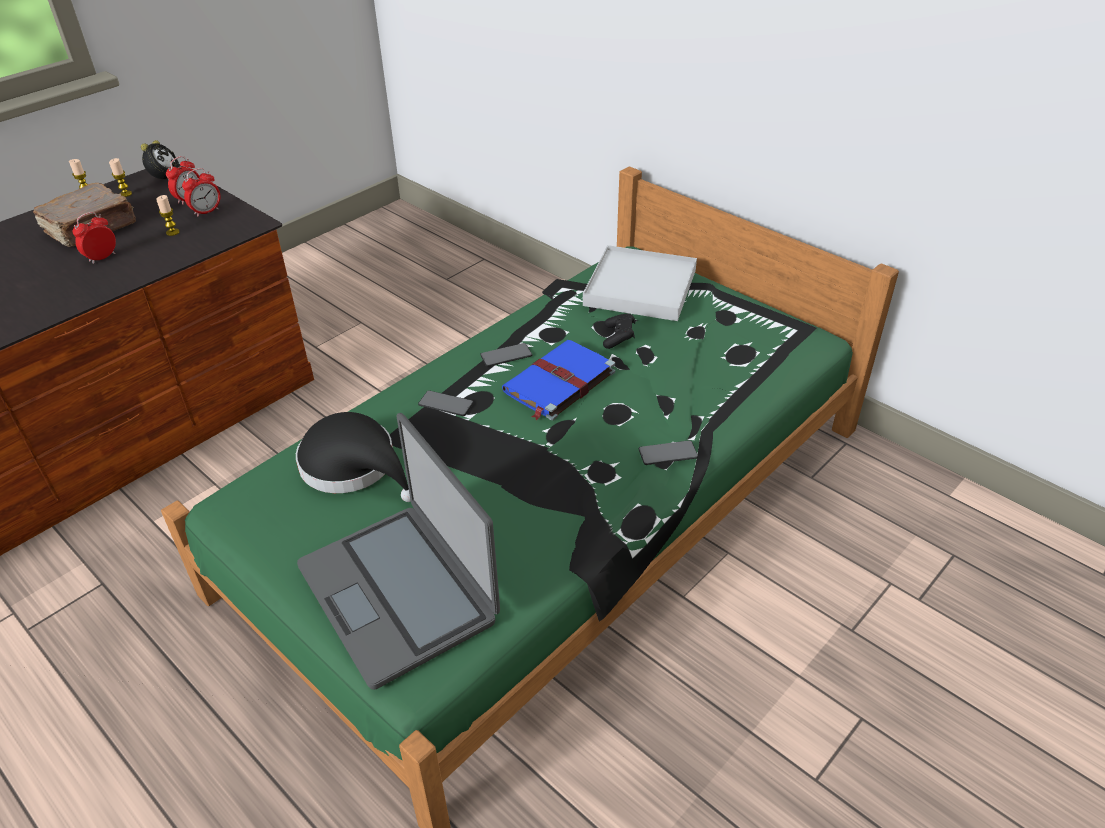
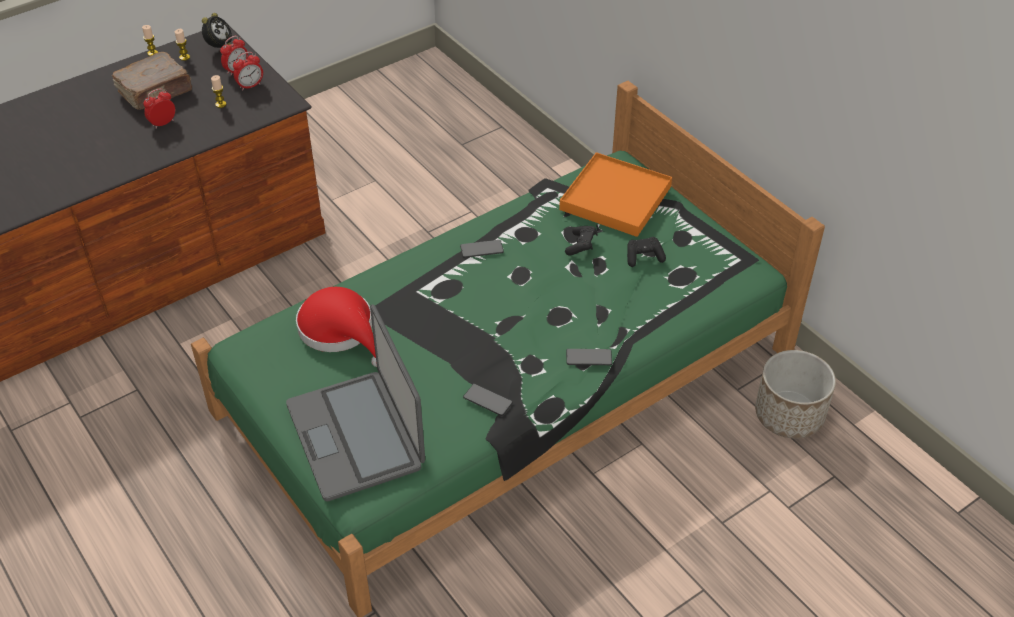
camera: 10 degrees right, 5 degrees up
(354, 466) = (340, 330): black hat -> red hat
(446, 404) = (422, 287): phone -> phone (487, 400)
(558, 383) = (518, 281): blue book -> none
(640, 287) = (616, 198): white tray -> orange tray
(692, 340) = (644, 257): none -> black game controller
(878, 496) = (789, 415): none -> planter

